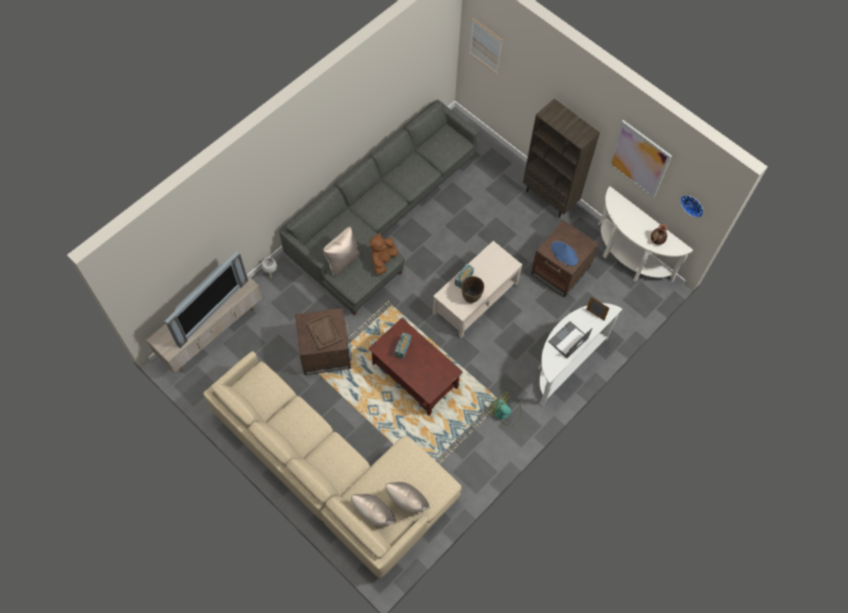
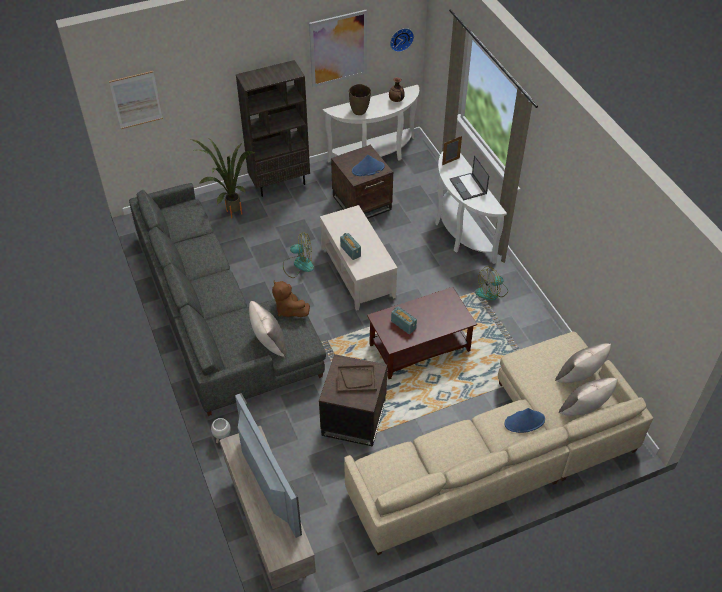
camera: 65 degrees left, 15 degrees down
(343, 470) = (524, 422): none -> blue hat
(462, 251) = (298, 265): none -> fan
(471, 297) = (374, 252): brown vase -> brown vase (359, 111)
(494, 176) = (229, 213): none -> potted plant

